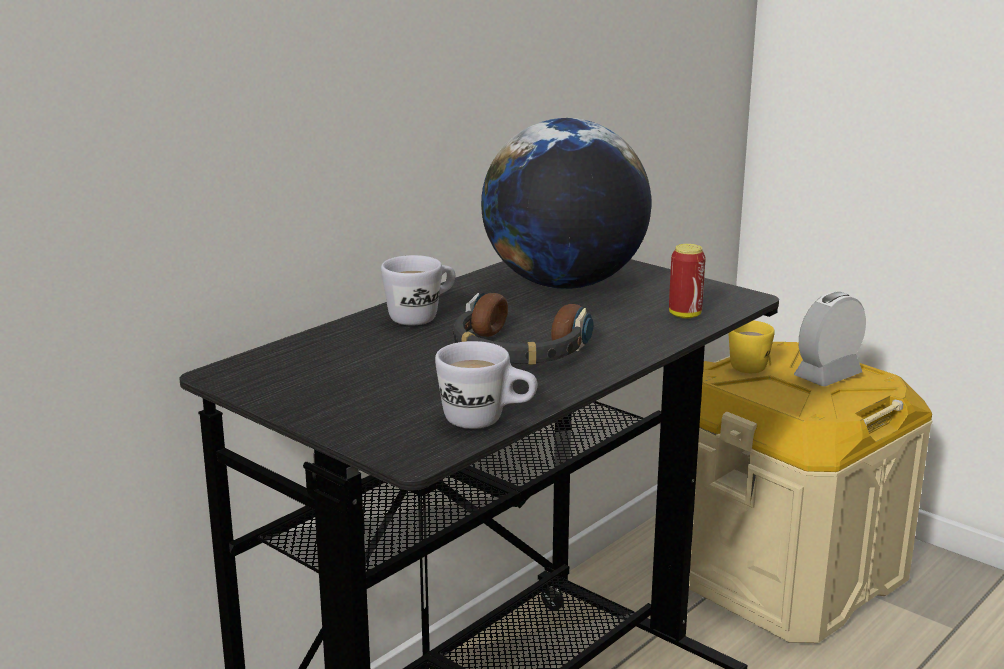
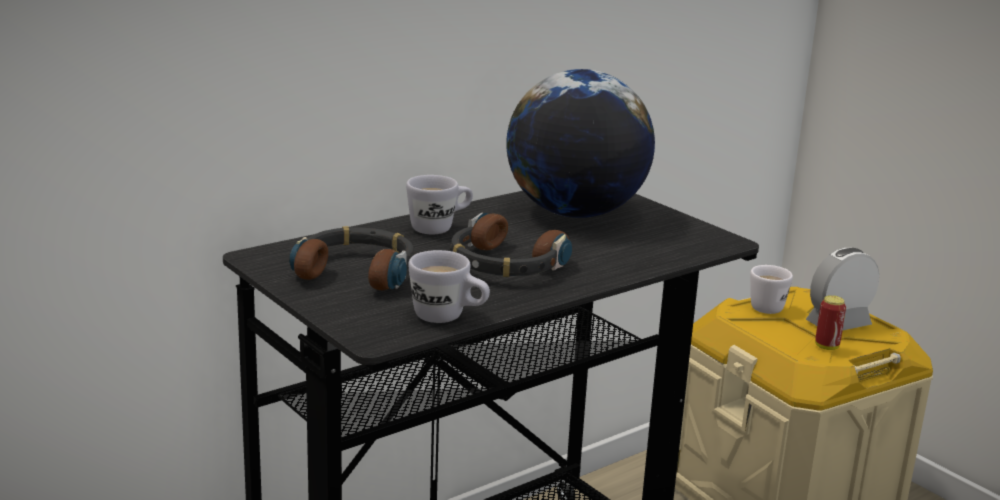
camera: 10 degrees right, 0 degrees up
(351, 378) = (357, 271): none -> headphones
(685, 315) = (665, 251): can -> can (826, 346)
(745, 365) = (765, 305): yellow mug -> white mug

